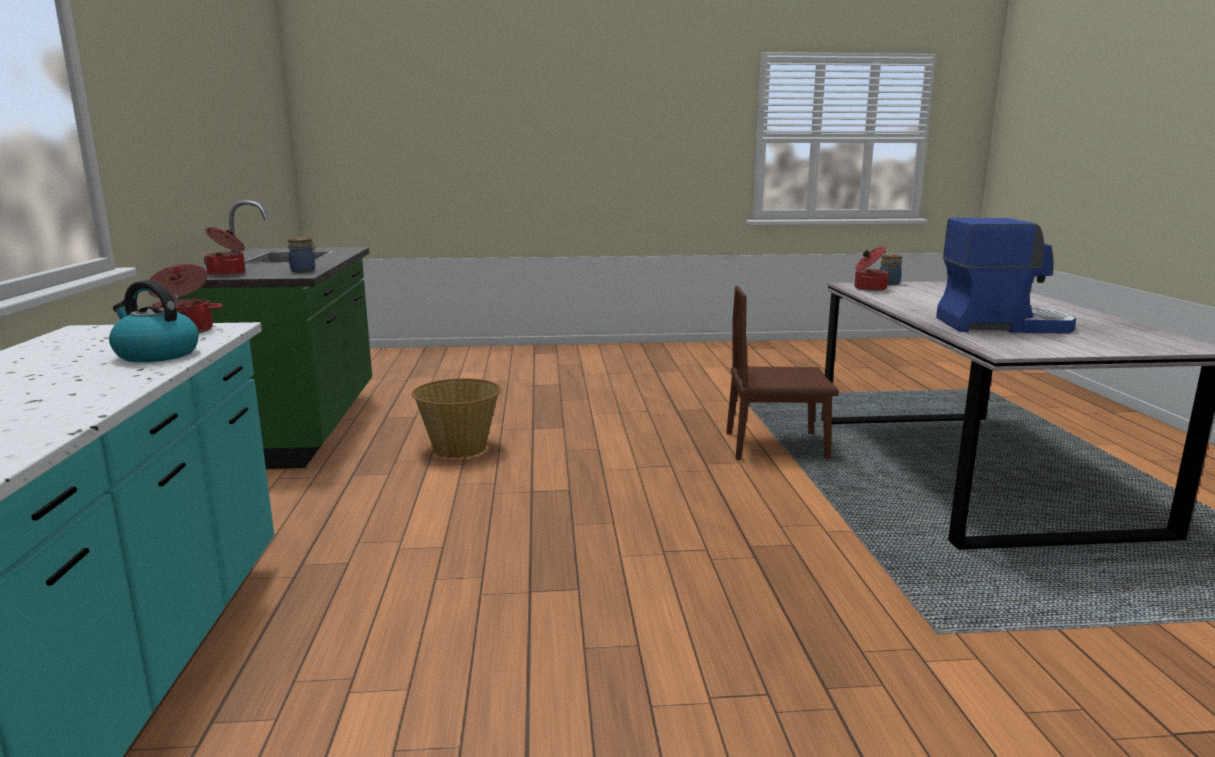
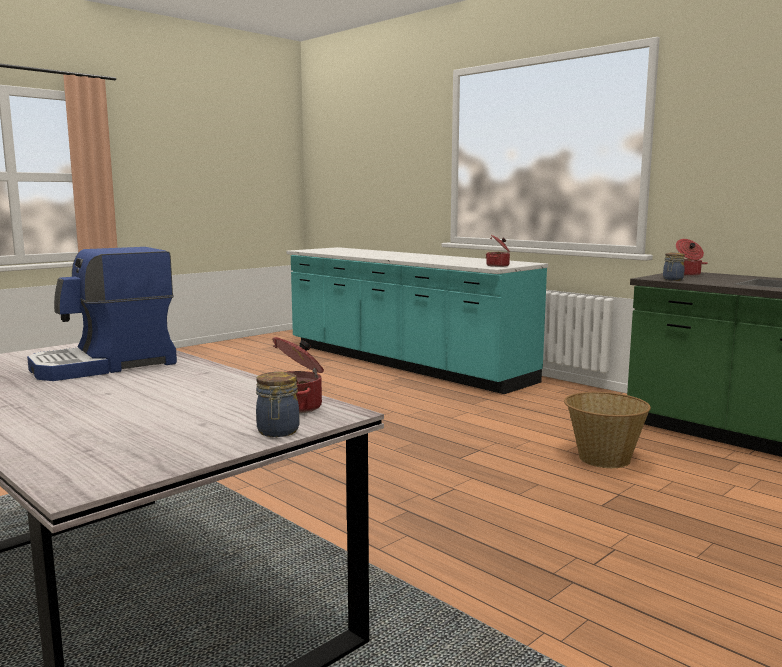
camera: 140 degrees right, 5 degrees down
(156, 354) = (459, 263): kettle -> none
(776, 446) = (373, 559): brown chair -> none

